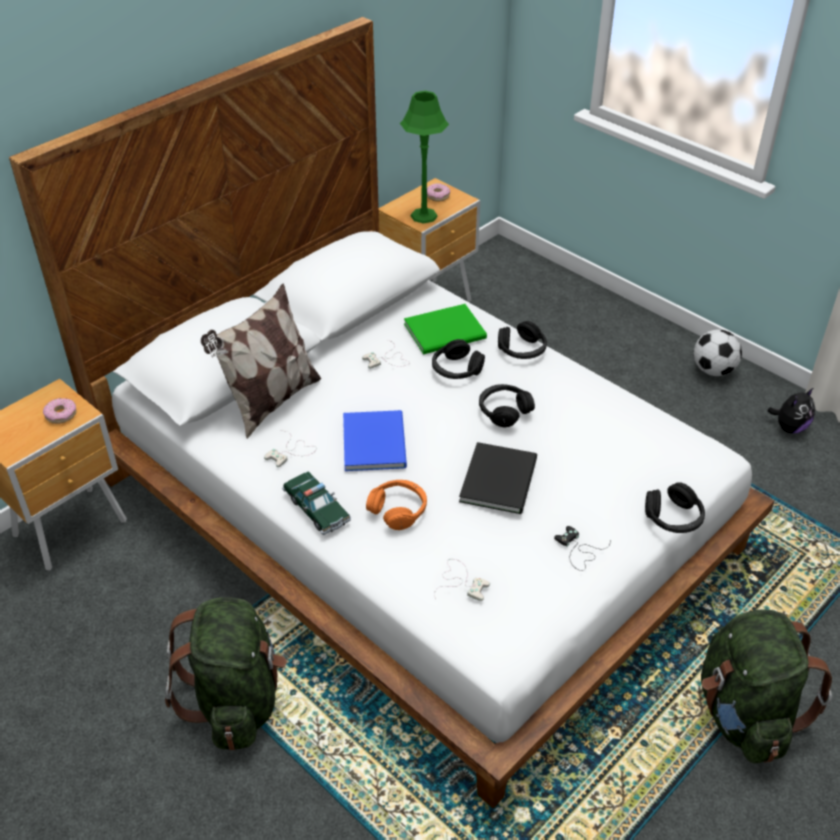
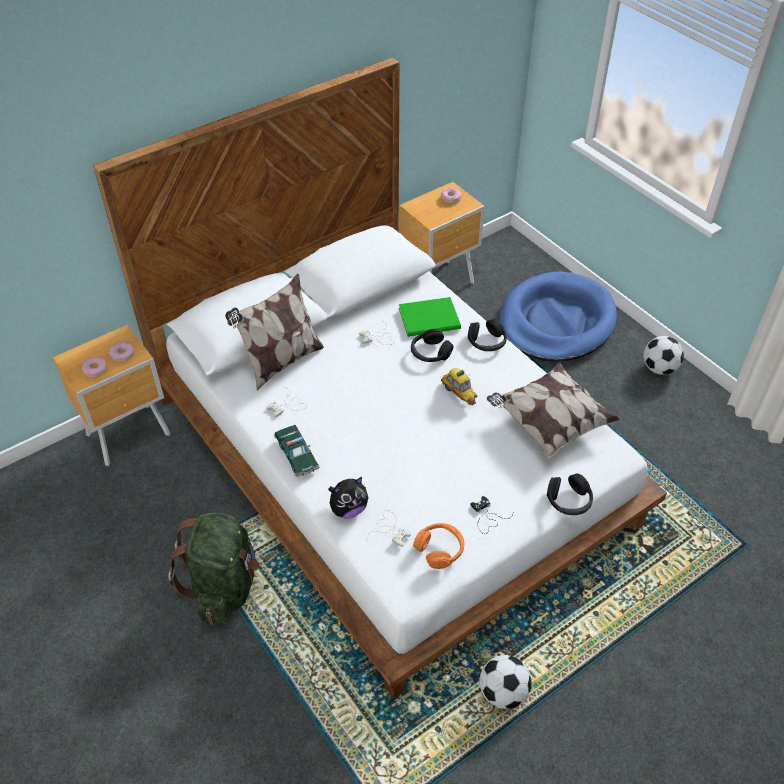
camera: 10 degrees right, 5 degrees up
(27, 437) = (95, 370): none -> donut
(376, 441) = (353, 405): blue book -> none
(398, 510) = (357, 464): orange headphones -> orange headphones (440, 549)
(423, 216) = (435, 215): green table lamp -> none
(501, 478) = (441, 450): black book -> none
(504, 411) = (459, 393): black headphones -> toy car
(579, 332) = (556, 321): none -> blue dog bed
(623, 431) = (549, 423): none -> pillow
(629, 777) = (503, 693): none -> football
(744, 714) = (605, 659): green backpack -> none
(789, 427) = (709, 427): plush toy -> plush toy (348, 509)

